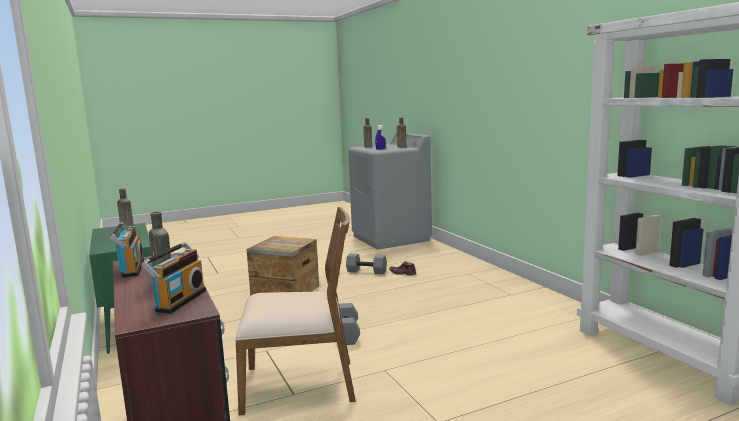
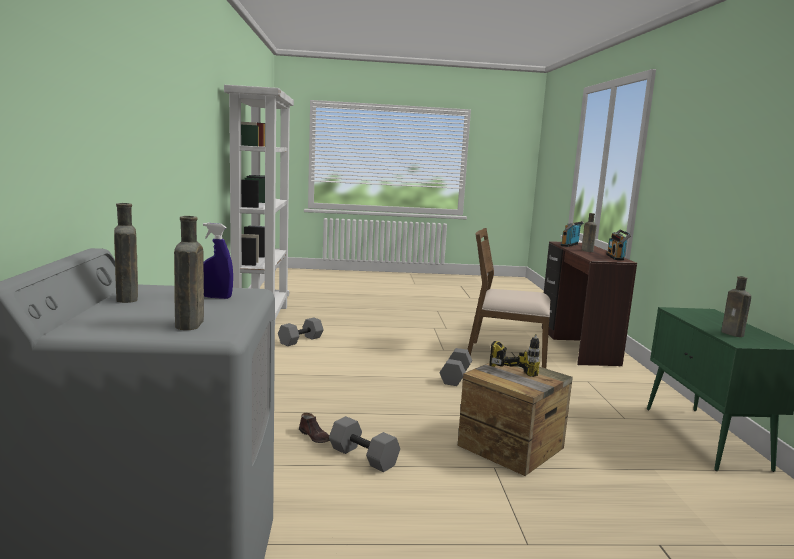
camera: 160 degrees left, 0 degrees up
(283, 247) = (517, 367): none -> power drill
(552, 337) = (300, 340): none -> grey dumbbell

